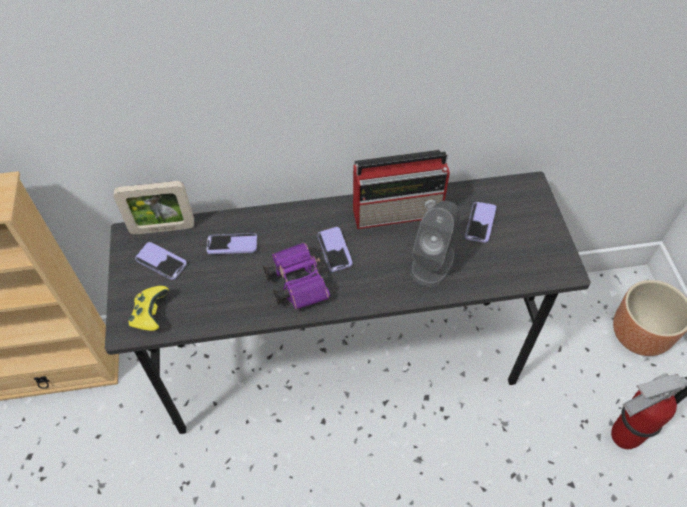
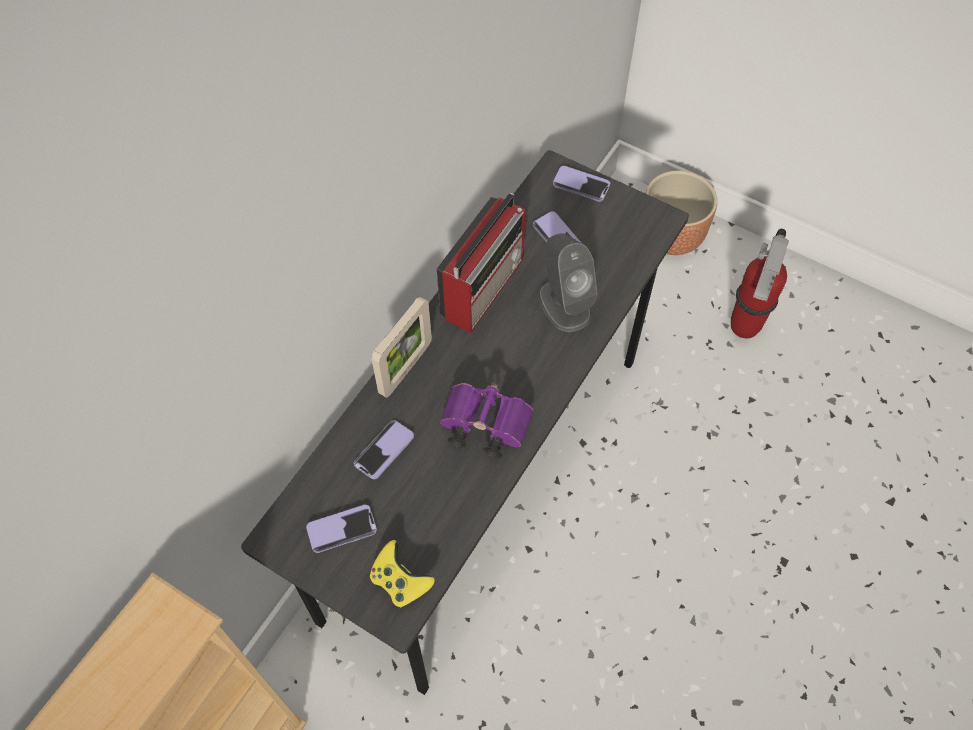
camera: 50 degrees left, 5 degrees up
(162, 228) = (298, 500): picture frame -> picture frame (405, 368)
(334, 250) = (476, 369): phone -> phone (581, 185)

